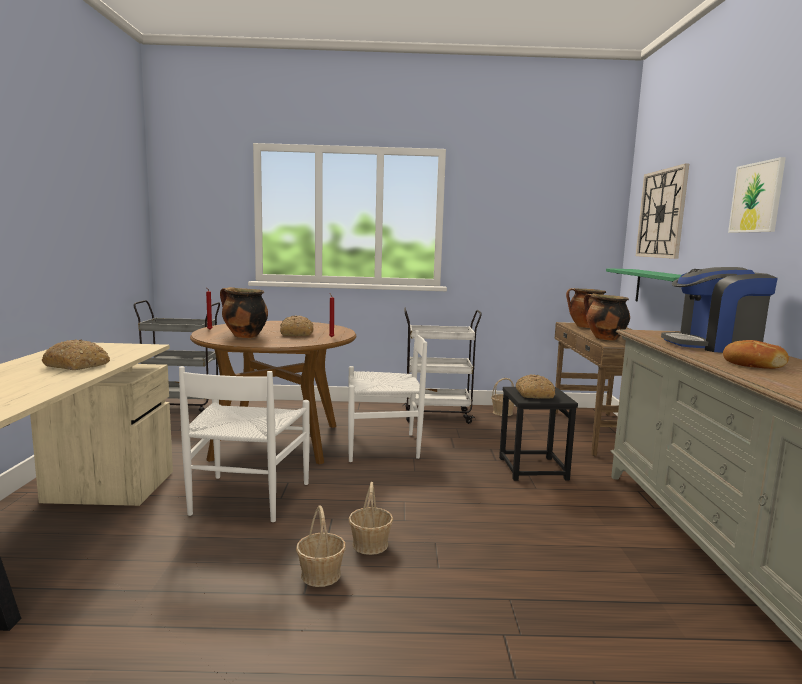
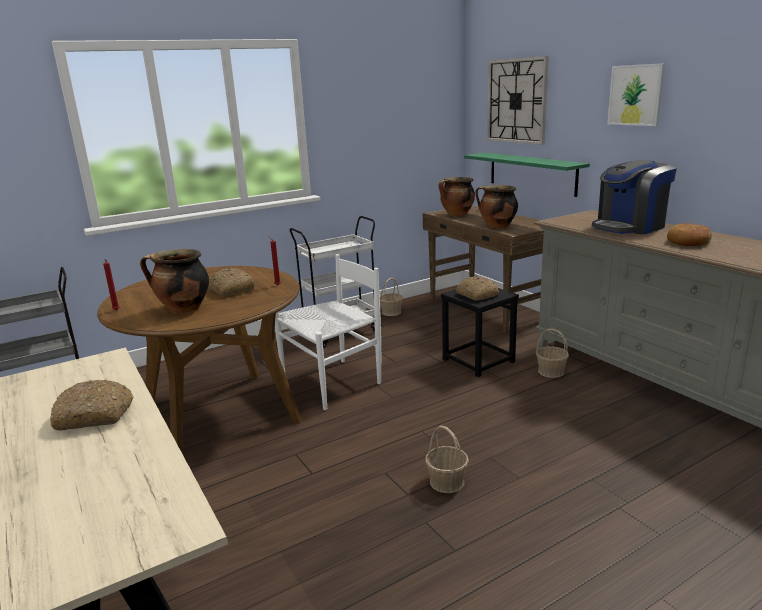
camera: 30 degrees left, 10 degrees up
(247, 499) = (280, 488): white chair -> none
(321, 574) = (445, 526): basket -> basket (551, 371)

